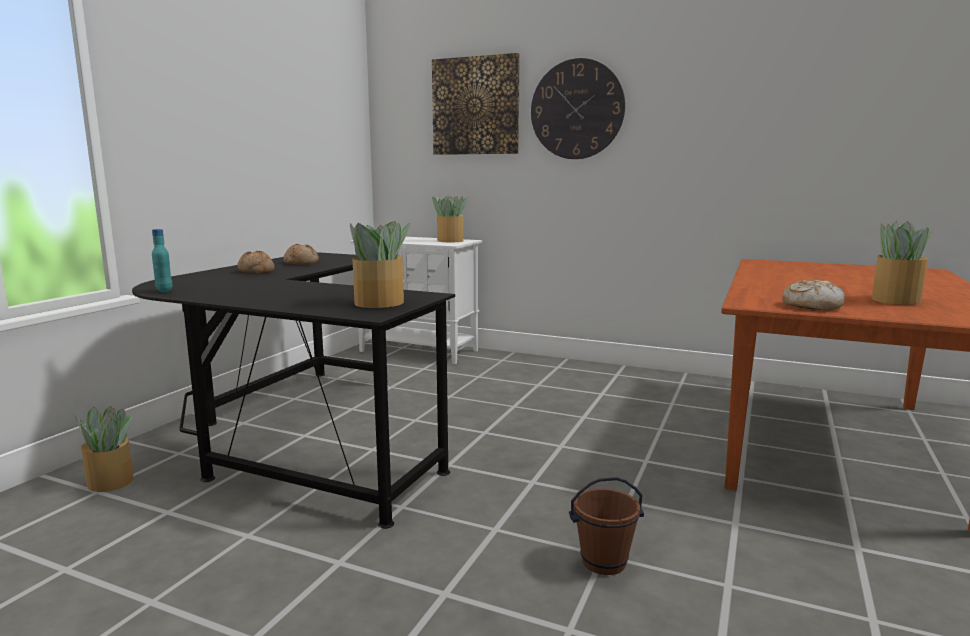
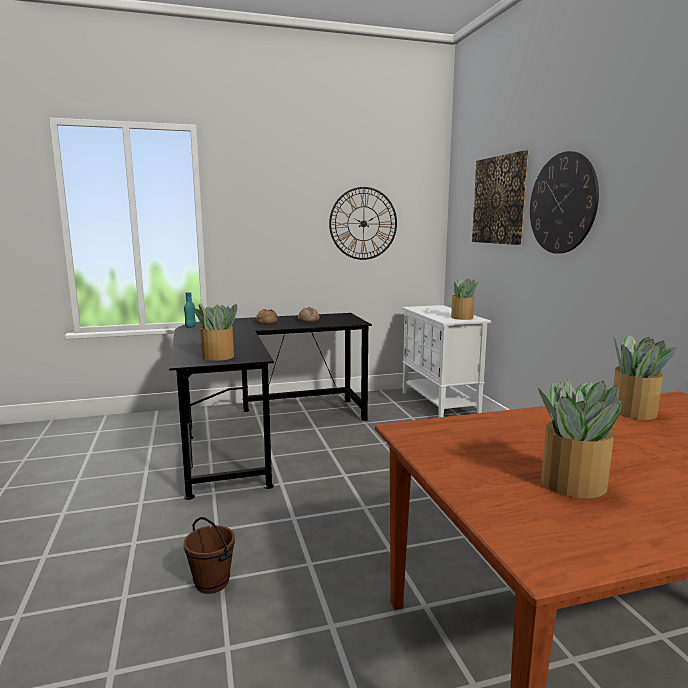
camera: 50 degrees right, 0 degrees up
(110, 481) = (165, 423): potted plant -> potted plant (633, 411)
(299, 129) = (363, 223): none -> wall clock
(811, 306) = (445, 451): bread -> none

